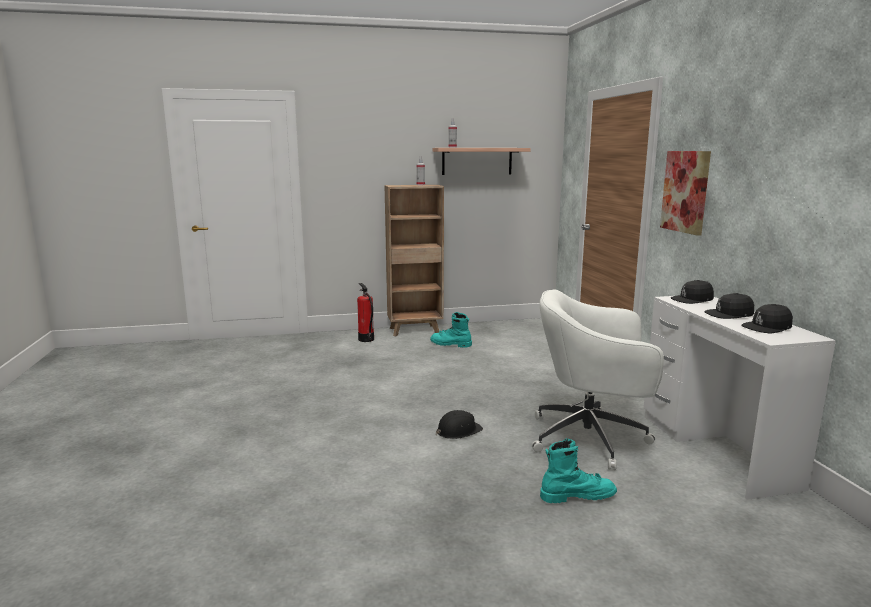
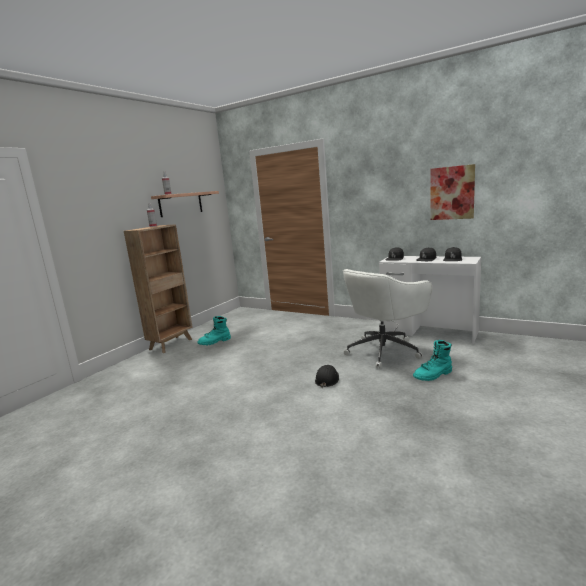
camera: 45 degrees left, 0 degrees up
(366, 339) = (147, 363): fire extinguisher -> none
(577, 496) = (433, 375): turquoise boot -> turquoise boot turned 150 degrees counterclockwise
(685, 191) = (359, 203): picture -> picture (452, 193)

